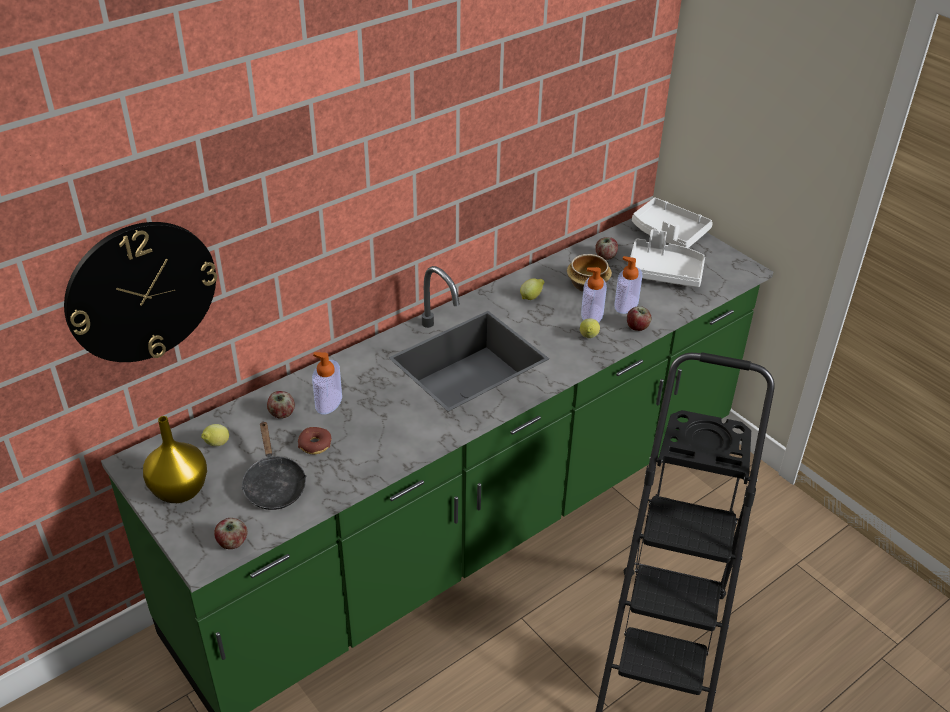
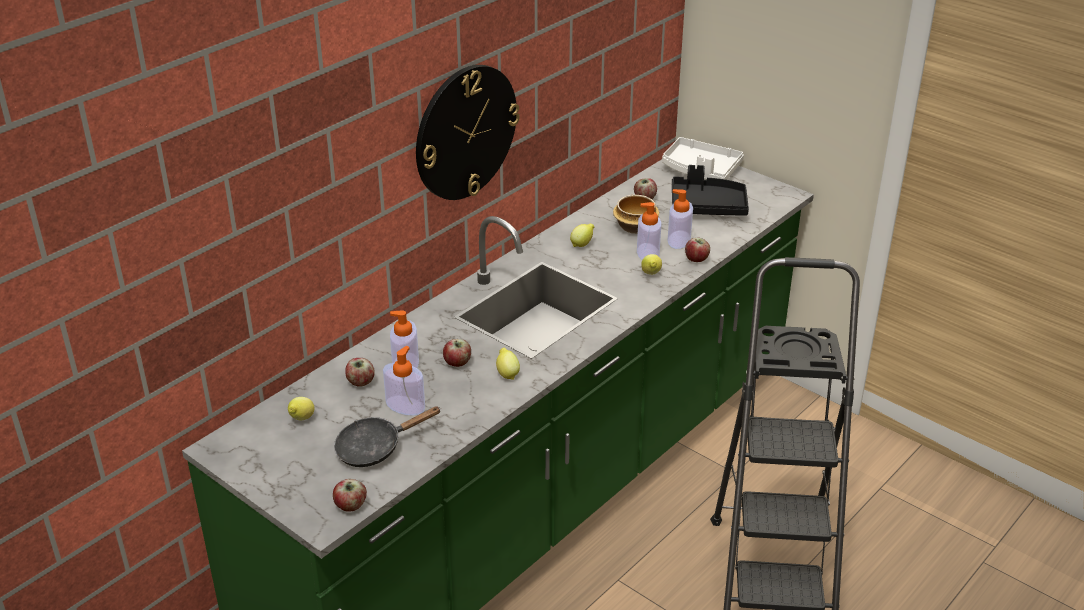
camera: 10 degrees left, 5 degrees down
(141, 292) = (220, 260): wall clock -> wall clock (465, 132)
(178, 491) = (276, 467): yellow vase -> none
(274, 485) = (375, 448): black frying pan -> black frying pan turned 90 degrees clockwise
(315, 444) = (405, 406): donut -> soap dispenser
(377, 406) = (457, 363): none -> apple
(420, 424) = (507, 374): none -> lemon
(664, 272) = (707, 206): white tray -> black tray

